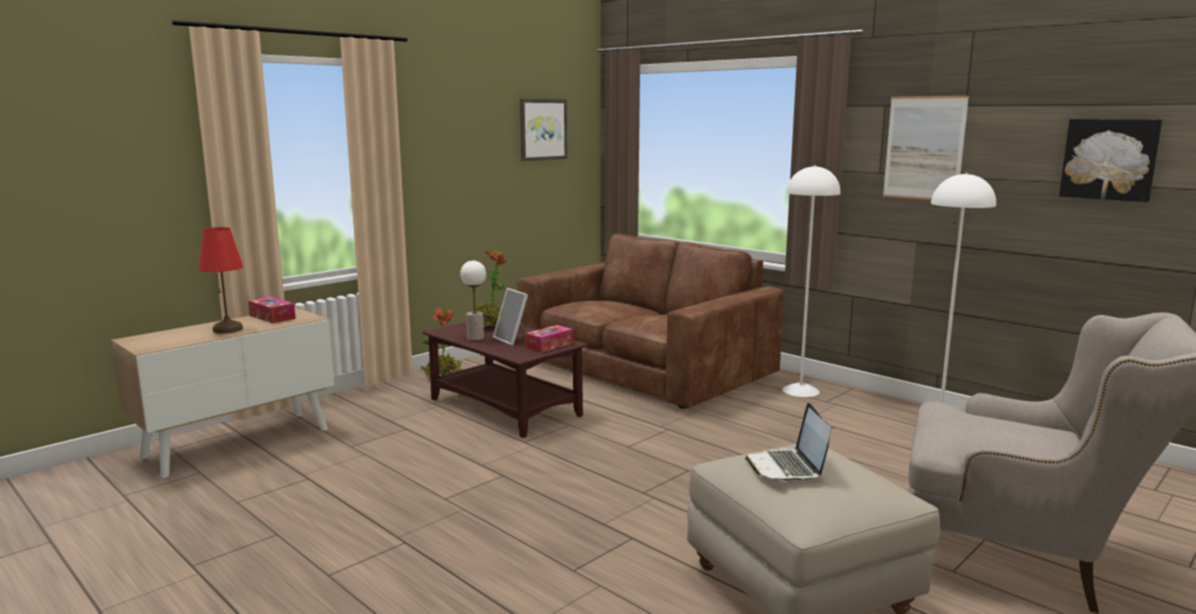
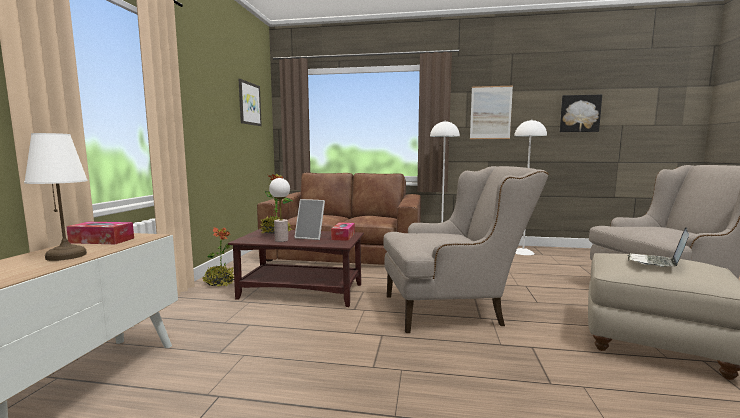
camera: 35 degrees left, 5 degrees down
(228, 329) = (66, 256): red table lamp -> white table lamp
(633, 473) = (453, 309): none -> beige armchair
(787, 467) = (656, 263): laptop -> laptop turned 75 degrees clockwise

